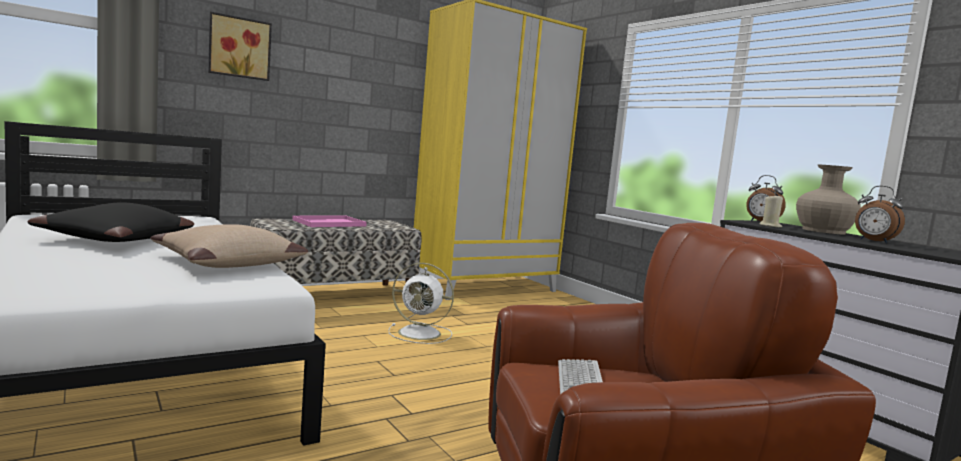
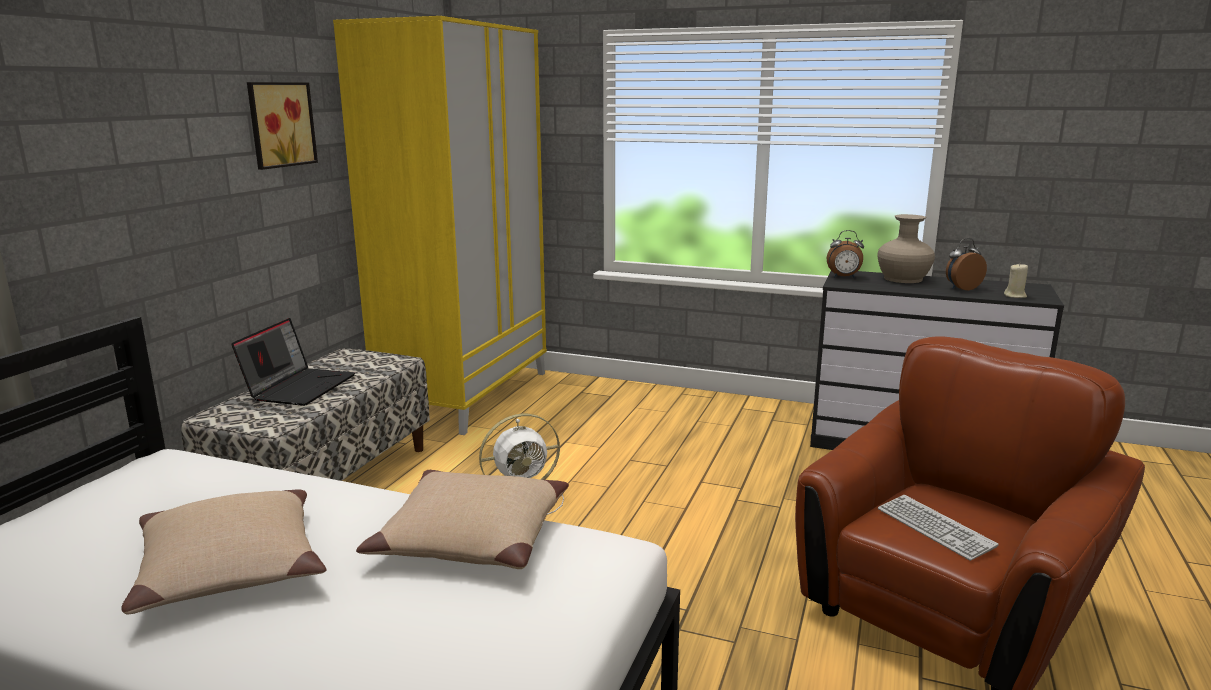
camera: 35 degrees left, 10 degrees up
(118, 239) = (232, 566): black pillow -> beige pillow
(239, 47) = (95, 143): picture -> picture (279, 124)
(330, 223) = (299, 387): pink tray -> laptop
(770, 226) = (869, 285): beige candle -> beige candle (1015, 296)
(873, 241) = (961, 288): alarm clock -> alarm clock turned 150 degrees clockwise

